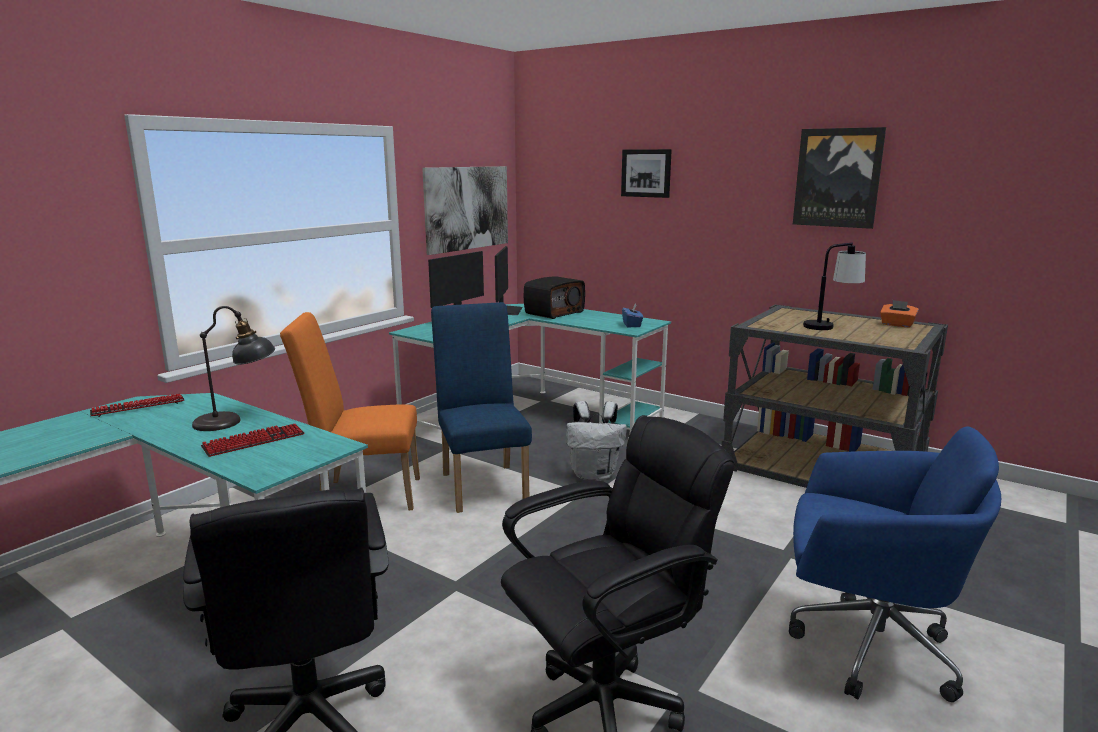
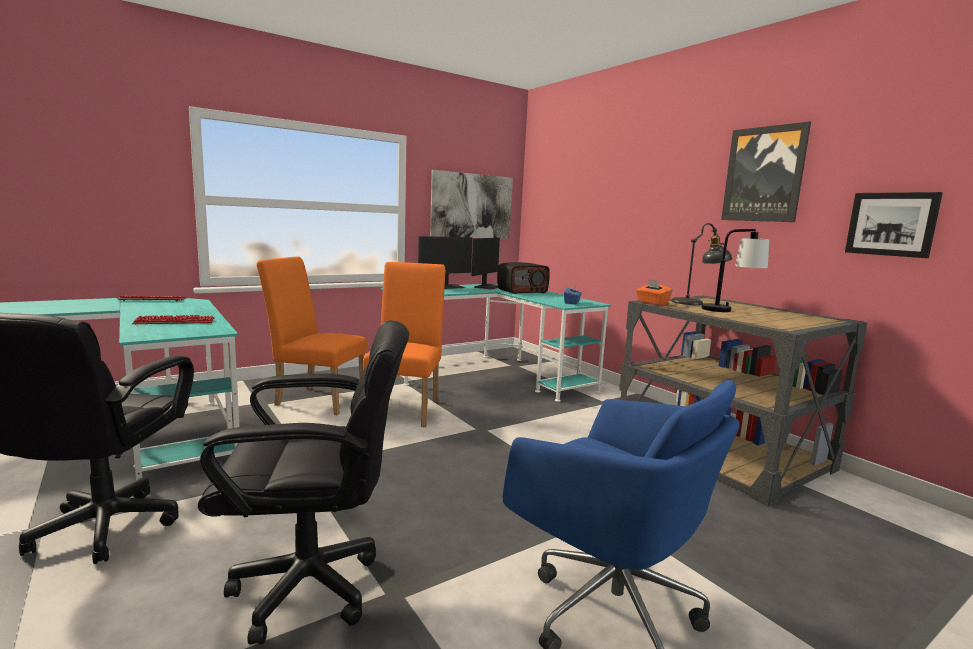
camera: 20 degrees right, 5 degrees down
(237, 418) = (192, 311): grey table lamp -> grey table lamp (697, 302)
(483, 483) = (406, 409): blue chair -> orange chair
(594, 474) = (499, 418): white backpack -> none
(646, 173) = (609, 179): picture -> picture (891, 224)
(897, 325) = (806, 317): orange tissue box -> orange tissue box (652, 303)

